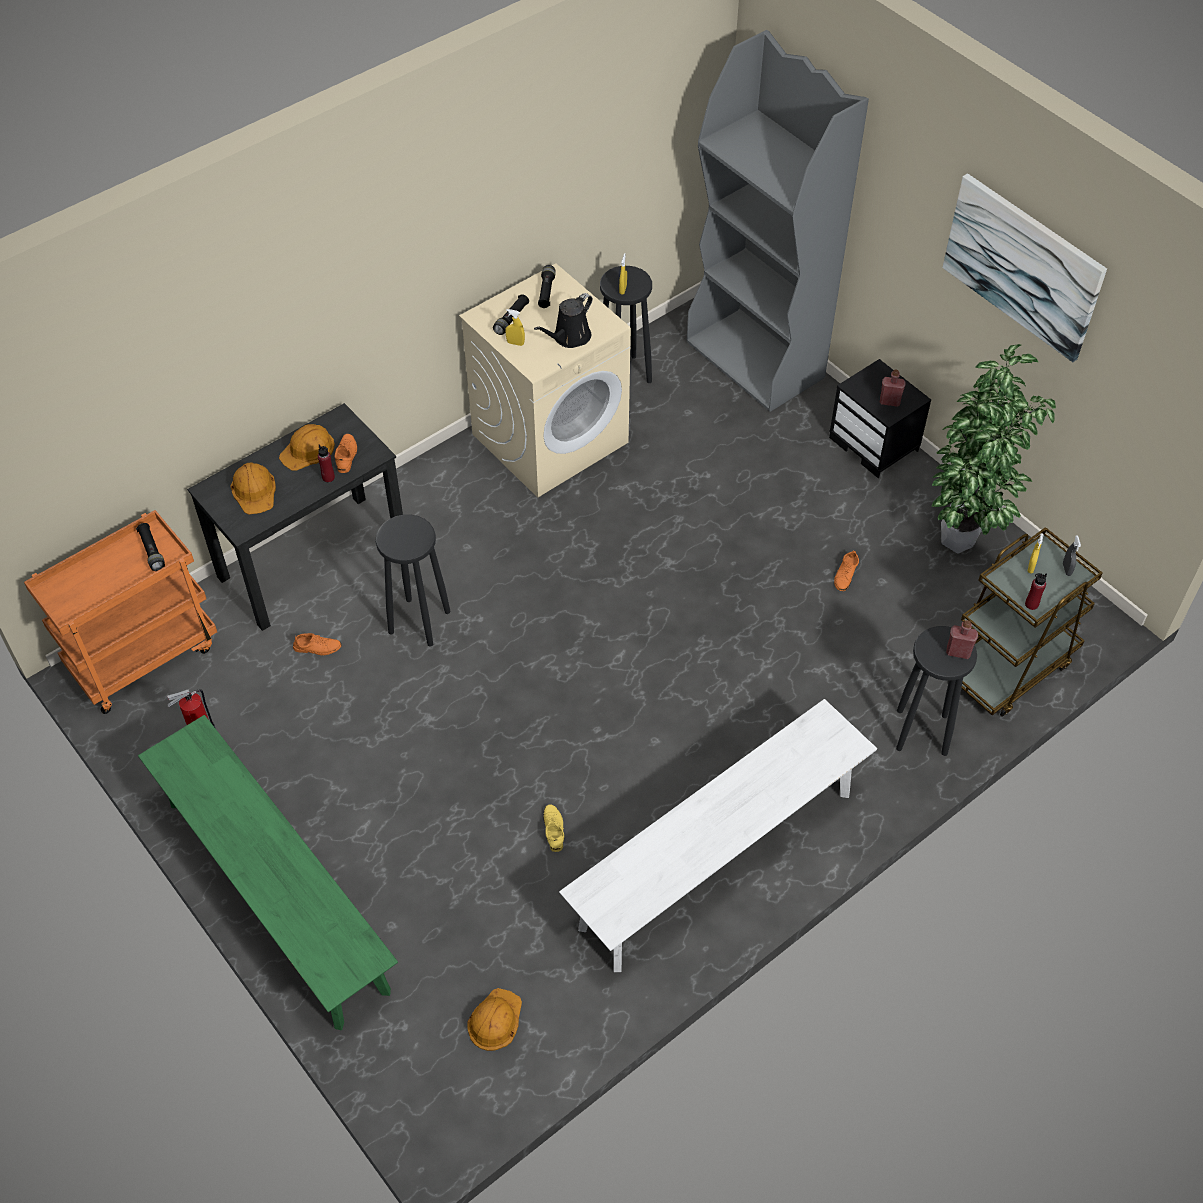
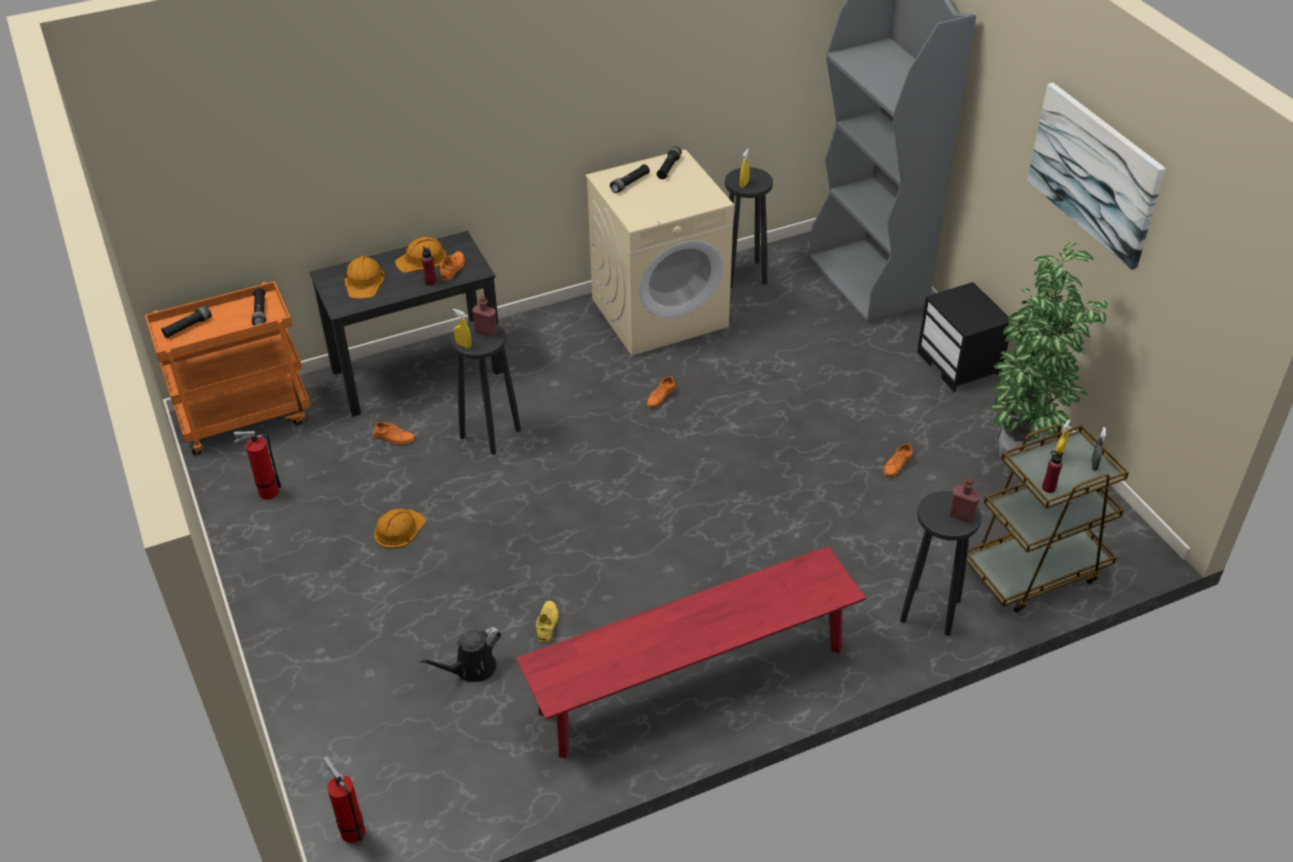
camera: 15 degrees right, 10 degrees down
(77, 586) = (188, 327): none -> black flashlight
(276, 895) = (279, 626): green bench -> none
(435, 1098) = (351, 829): none -> fire extinguisher
(495, 1020) = (432, 774): orange hard hat -> orange hard hat (399, 529)
(515, 343) = (626, 201): yellow spray bottle -> yellow spray bottle (463, 345)
(569, 337) = (675, 204): black watering can -> black watering can (471, 669)
(584, 541) = (661, 397): none -> orange shoe
(717, 860) = (692, 681): white bench -> red bench
(889, 401) = (972, 316): red bottle -> red bottle (486, 332)

